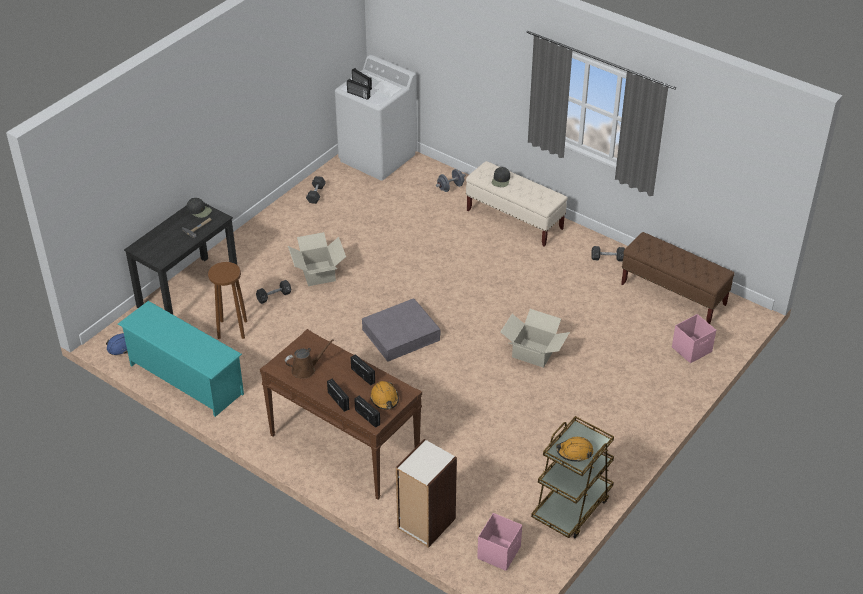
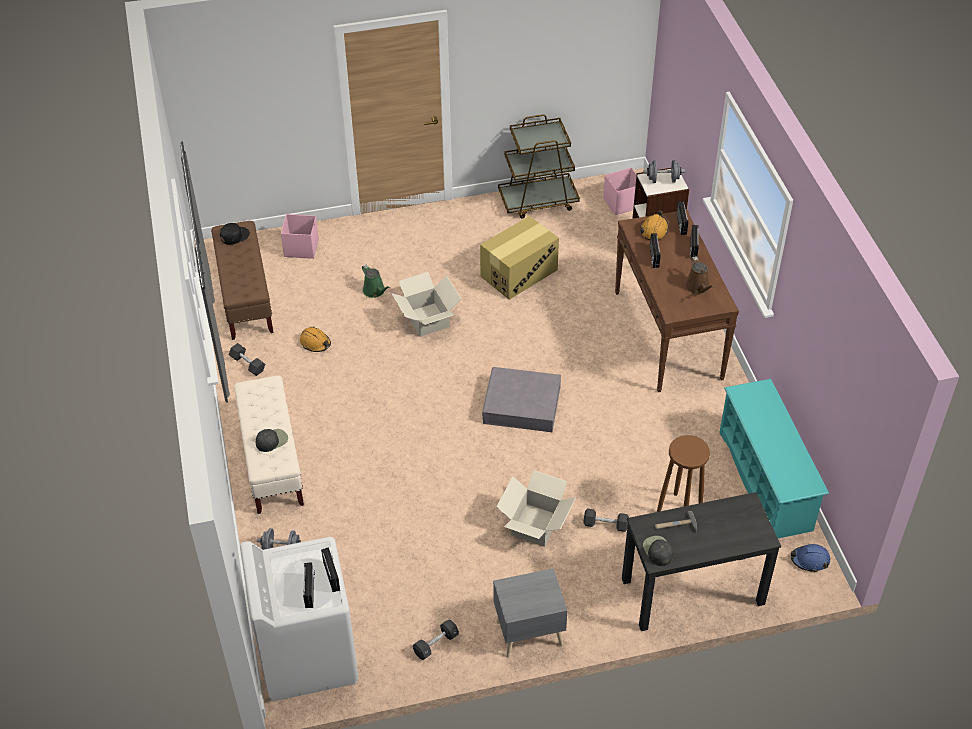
camera: 140 degrees left, 5 degrees up
(270, 223) = (528, 632): none -> grey nightstand
(306, 369) = (698, 288): brown watering can -> brown watering can turned 120 degrees counterclockwise
(427, 463) = (663, 180): none -> grey dumbbell
(511, 429) = (519, 273): none -> cardboard box
(575, 452) = (546, 135): orange hard hat -> orange hard hat (315, 343)
(596, 350) = (375, 291): none -> green watering can
(708, 272) = (234, 235): none -> black cap

